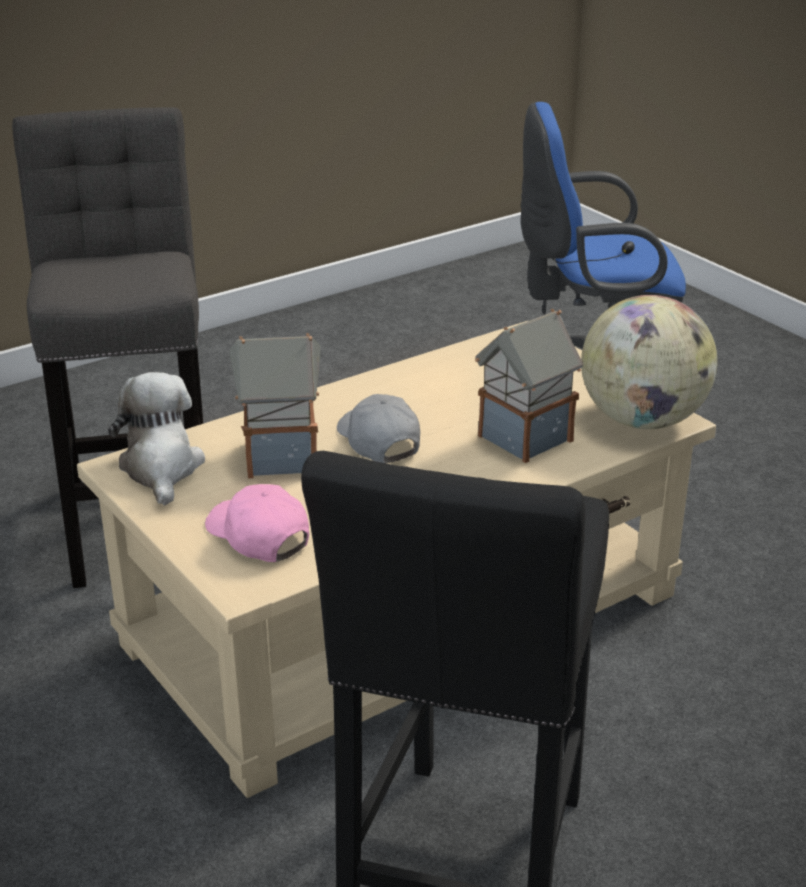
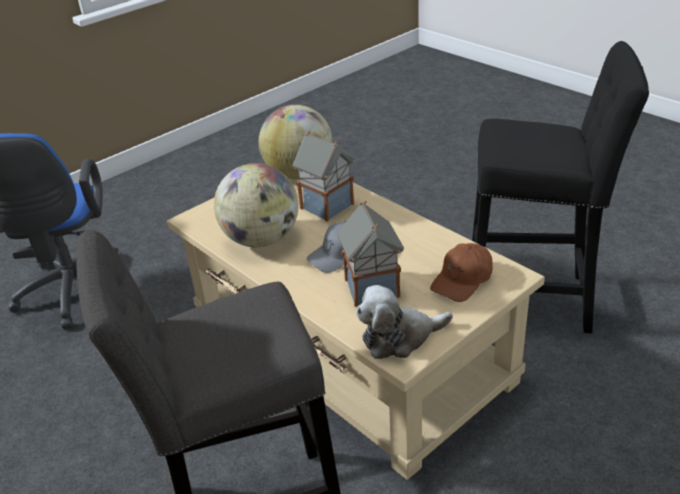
camera: 95 degrees left, 5 degrees up
(258, 536) = (462, 280): pink cap -> brown cap
(446, 383) = (261, 240): none -> globe

